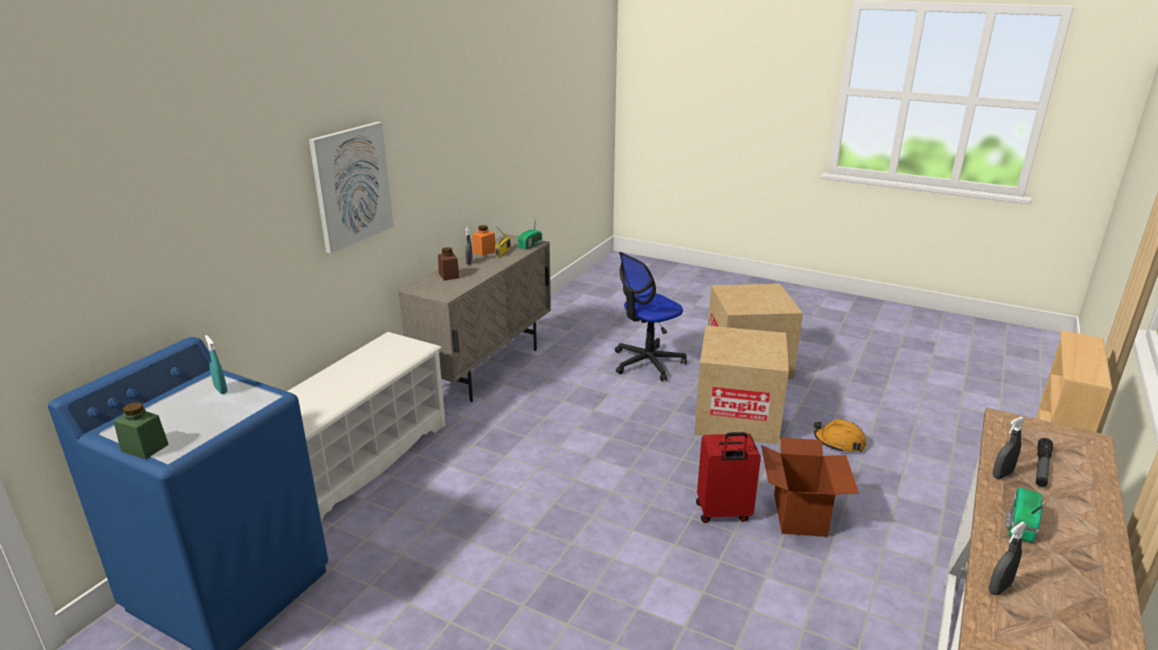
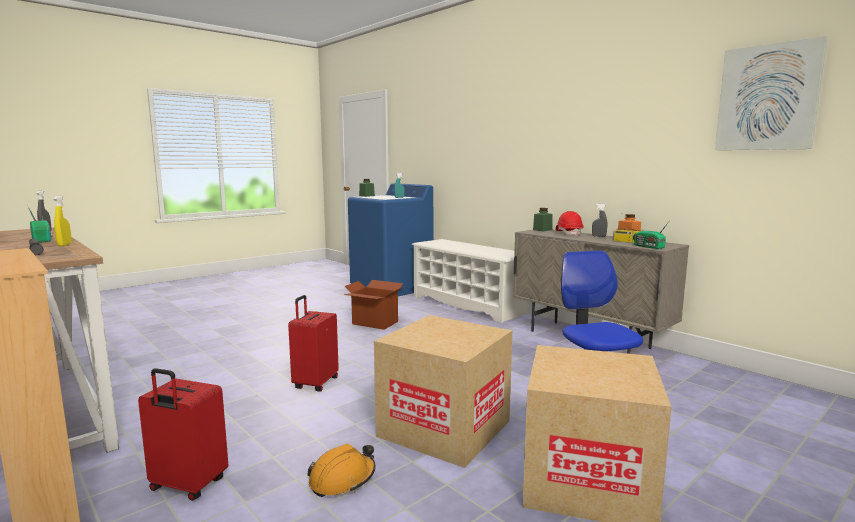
camera: 110 degrees right, 15 degrees down
(352, 185) = (529, 144): picture -> picture (768, 98)
(422, 289) = (542, 230): none -> green jar
(449, 275) = (569, 233): brown jar -> red hard hat
(801, 515) = (272, 412): cardboard box -> cardboard box (375, 323)
(923, 507) = (187, 486): none -> red suitcase
(1002, 475) = (64, 245): grey spray bottle -> yellow spray bottle

